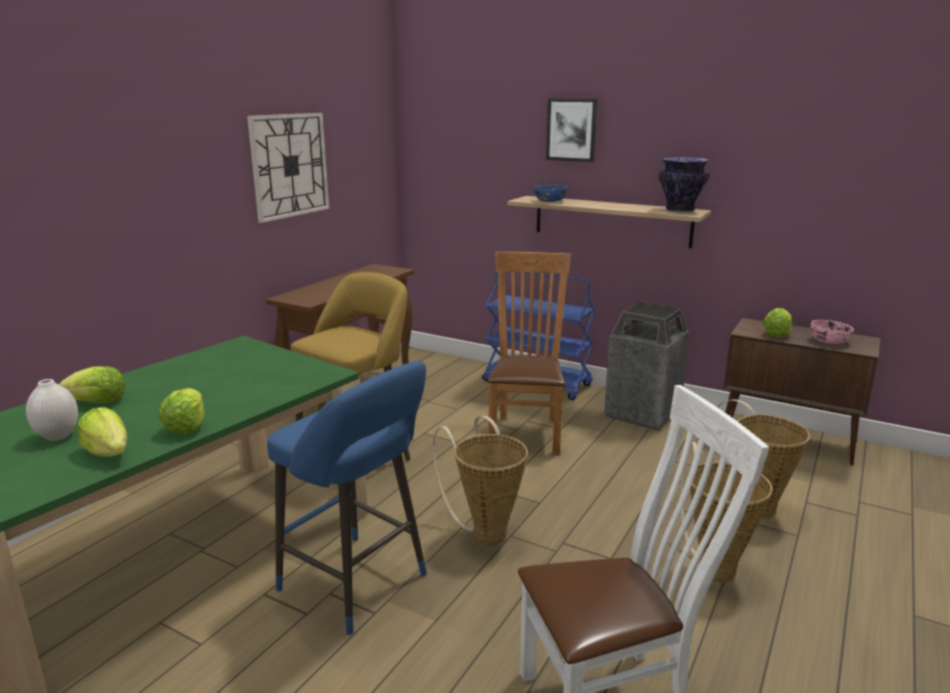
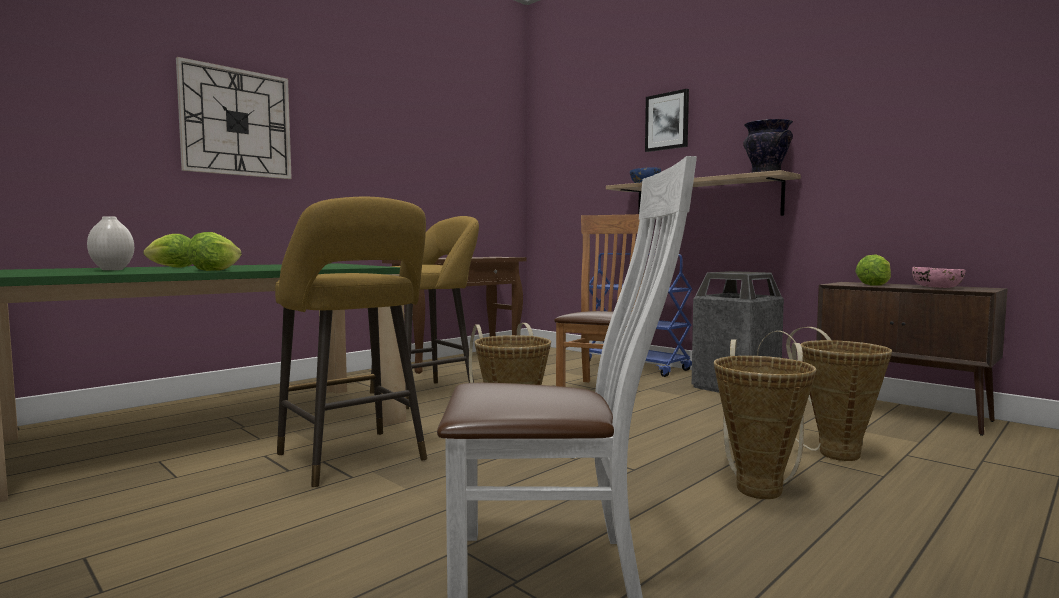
camera: 15 degrees right, 15 degrees down
(109, 452) = (133, 271): lettuce -> none
(289, 165) = (418, 154): wall clock -> wall clock (236, 122)
(359, 585) = (355, 459): blue stool -> yellow stool

